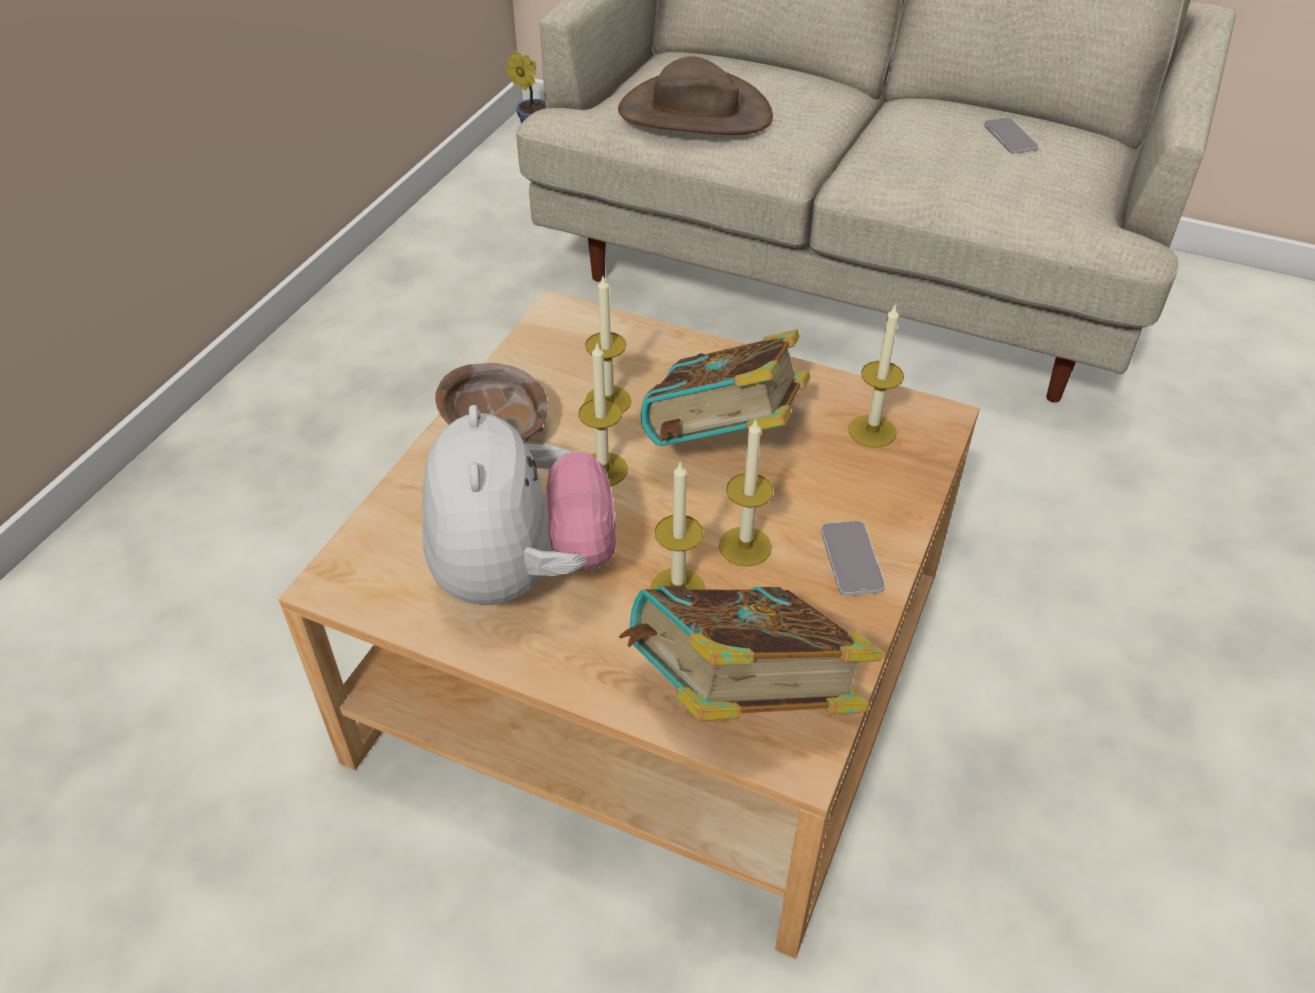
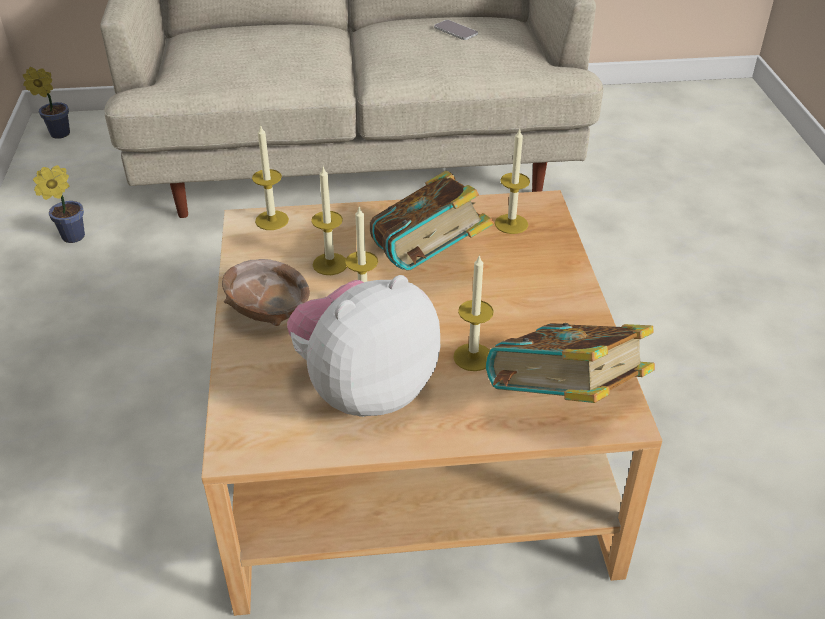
camera: 30 degrees left, 5 degrees down
(466, 264) = (70, 237): none -> potted plant
(521, 573) = (364, 389): plush toy -> plush toy turned 90 degrees counterclockwise
(694, 114) = (239, 67): brown hat -> none
(745, 546) = (492, 316): candle -> candle (272, 220)
(851, 559) = (560, 299): phone -> none

